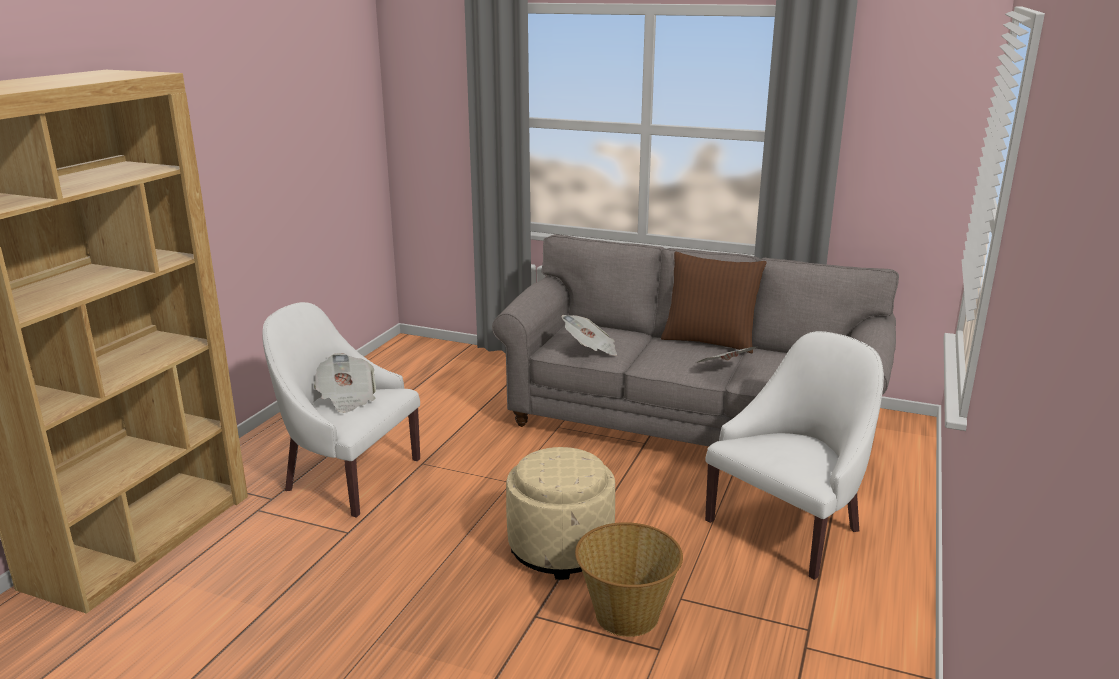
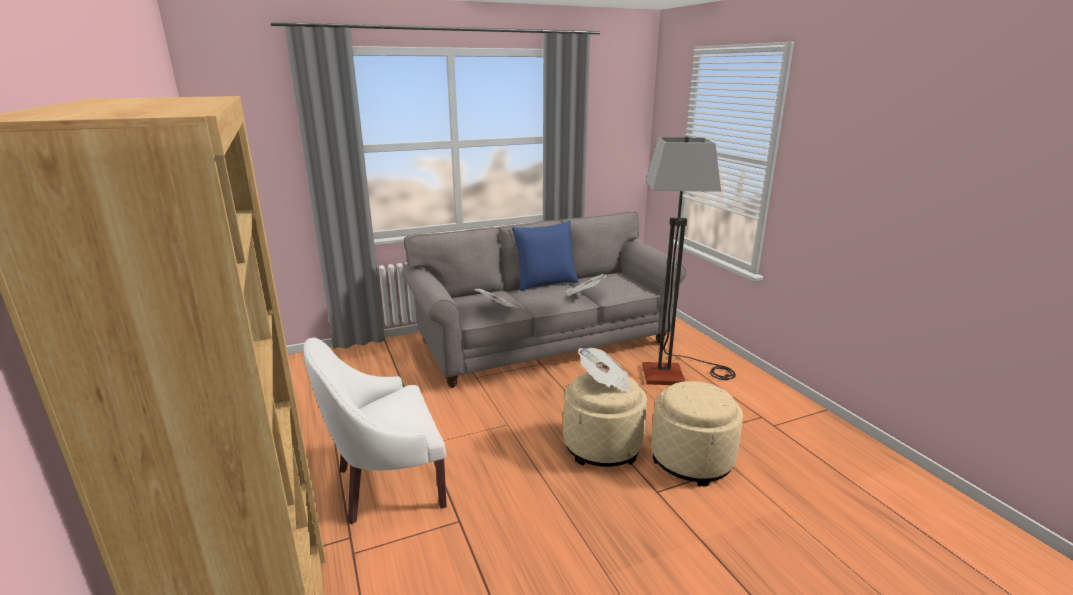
camera: 45 degrees left, 0 degrees up
(347, 398) = (383, 411): newspaper -> newspaper (604, 382)
(626, 614) = (691, 459): basket -> beige ottoman
(709, 341) = (545, 283): brown pillow -> blue pillow
(789, 527) = (675, 373): white armchair -> floor lamp

